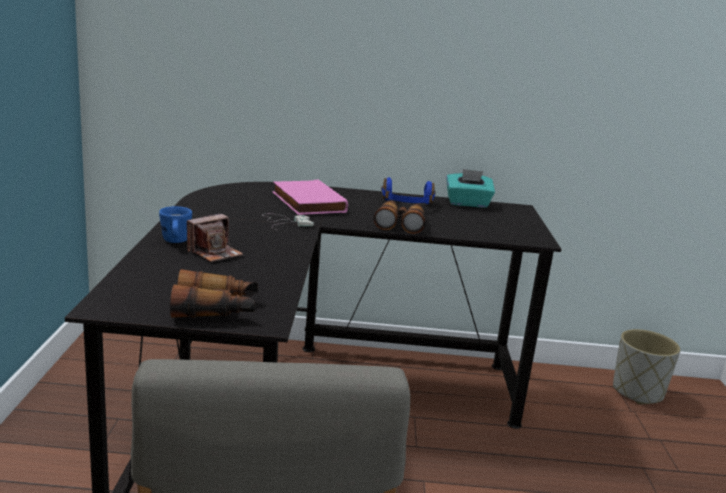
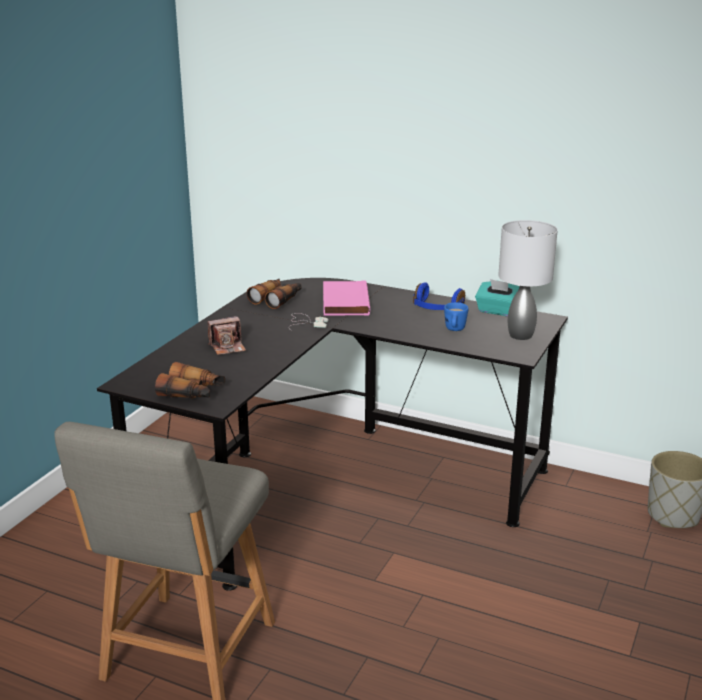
camera: 25 degrees right, 5 degrees up
(175, 242) = (206, 335): blue mug -> blue mug (454, 330)
(400, 223) = (407, 329): binoculars -> binoculars (277, 299)
(513, 223) = (520, 335): none -> grey table lamp

